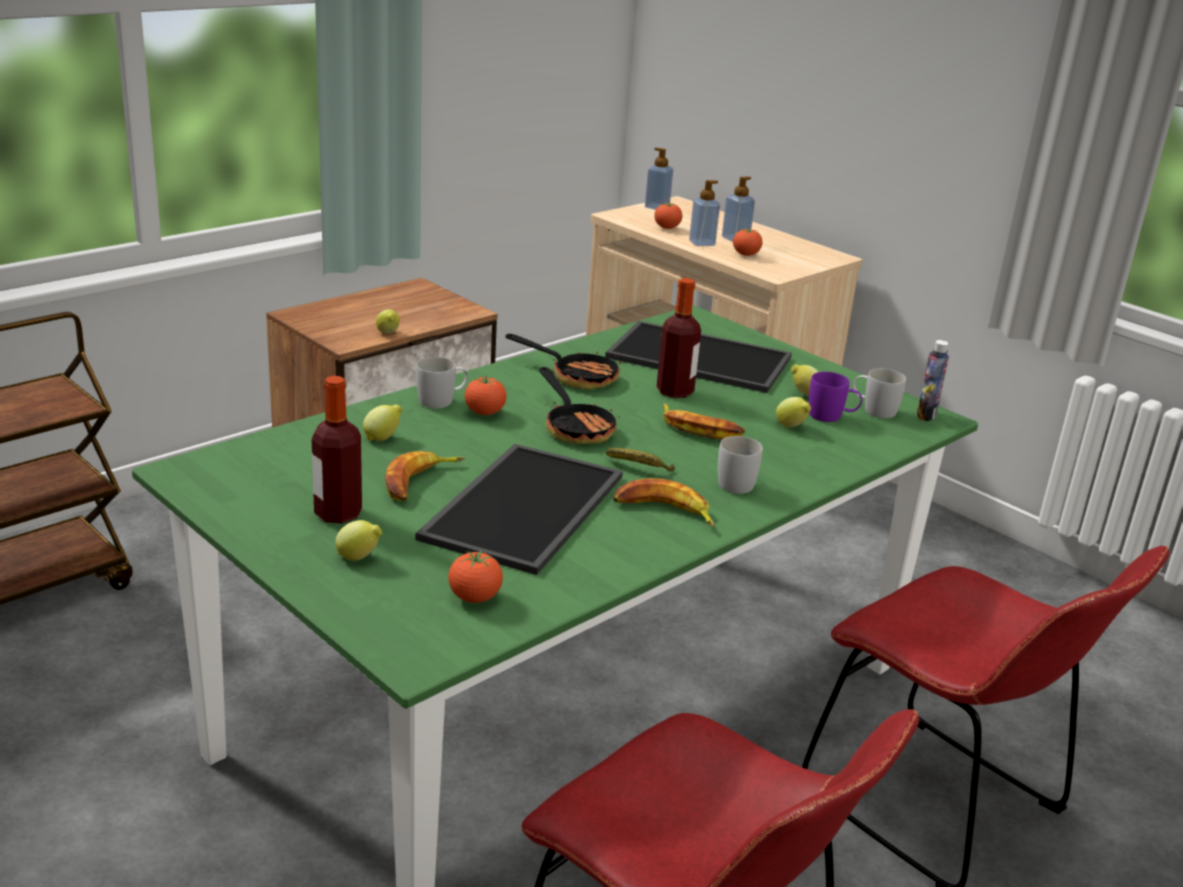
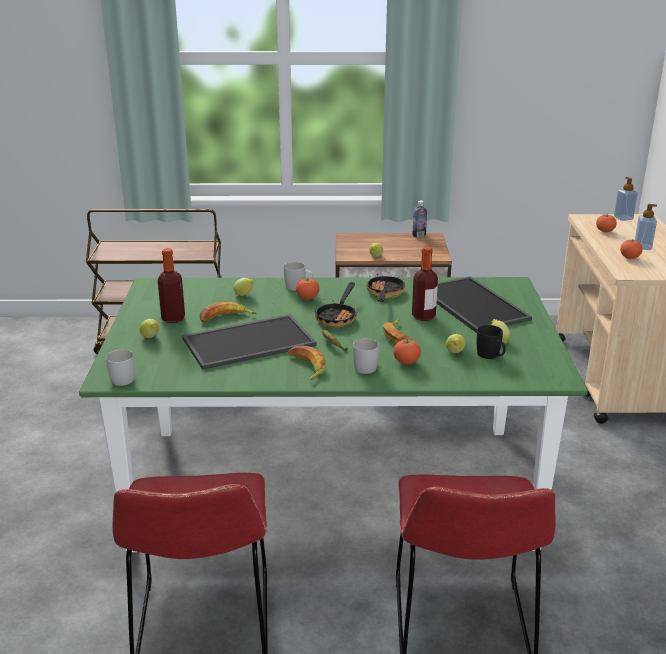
camera: 45 degrees right, 0 degrees up
(474, 598) = (163, 368): tomato -> tomato (406, 362)
(575, 376) = (384, 294): frying pan -> frying pan turned 150 degrees counterclockwise
(702, 243) = (611, 245): soap dispenser -> none
(832, 416) = (491, 356): purple mug -> black mug
(873, 409) = (526, 361): white mug -> white mug (122, 377)
(926, 415) = (556, 374): bottle -> bottle (419, 235)

